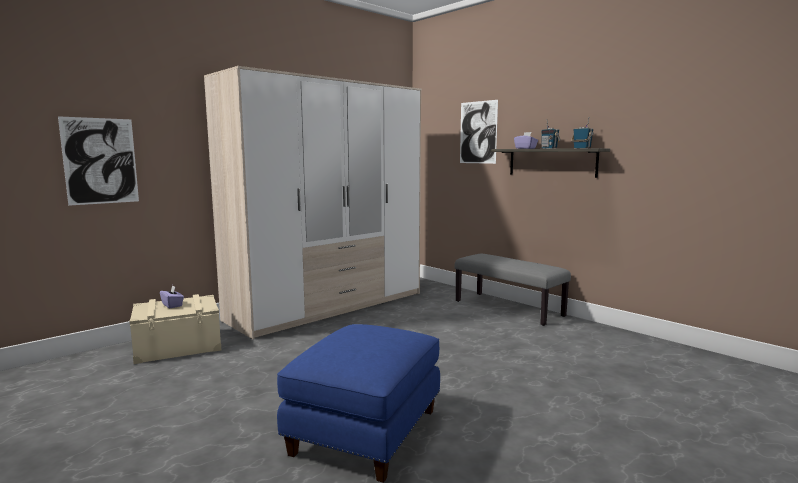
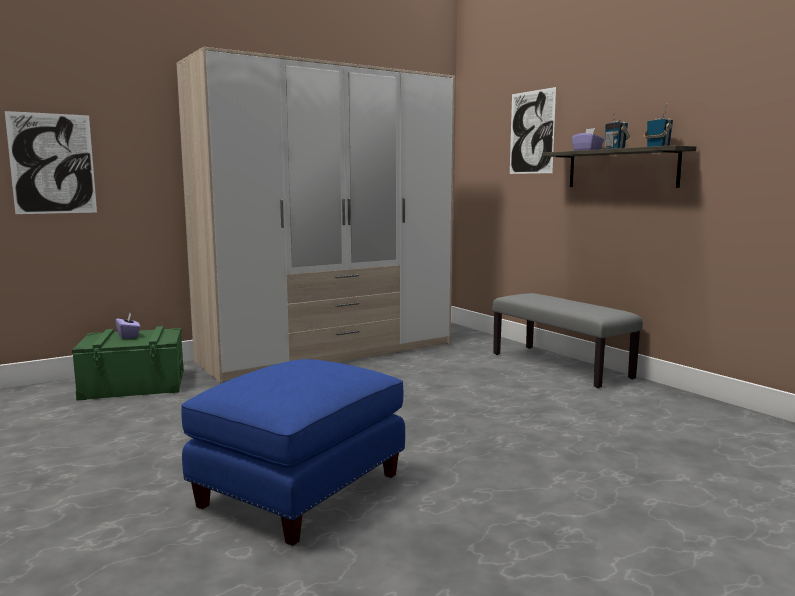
camera: 10 degrees right, 0 degrees up
(178, 345) = (134, 384): beige storage box -> green storage box

